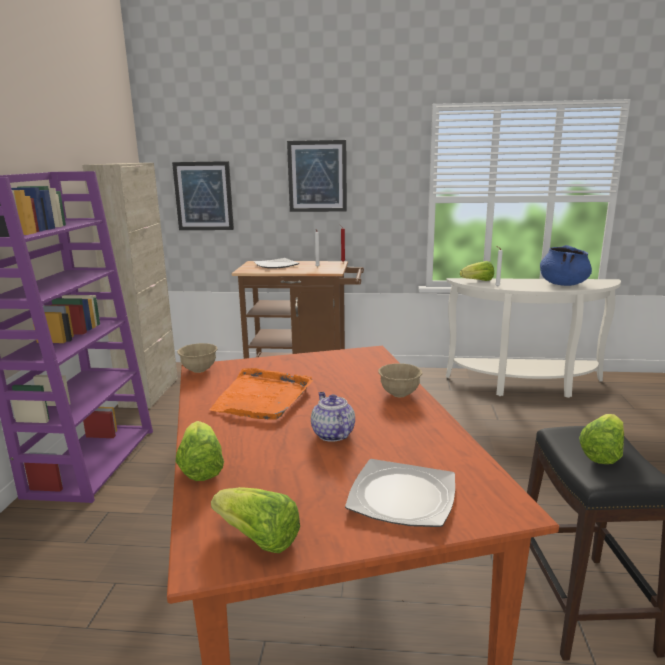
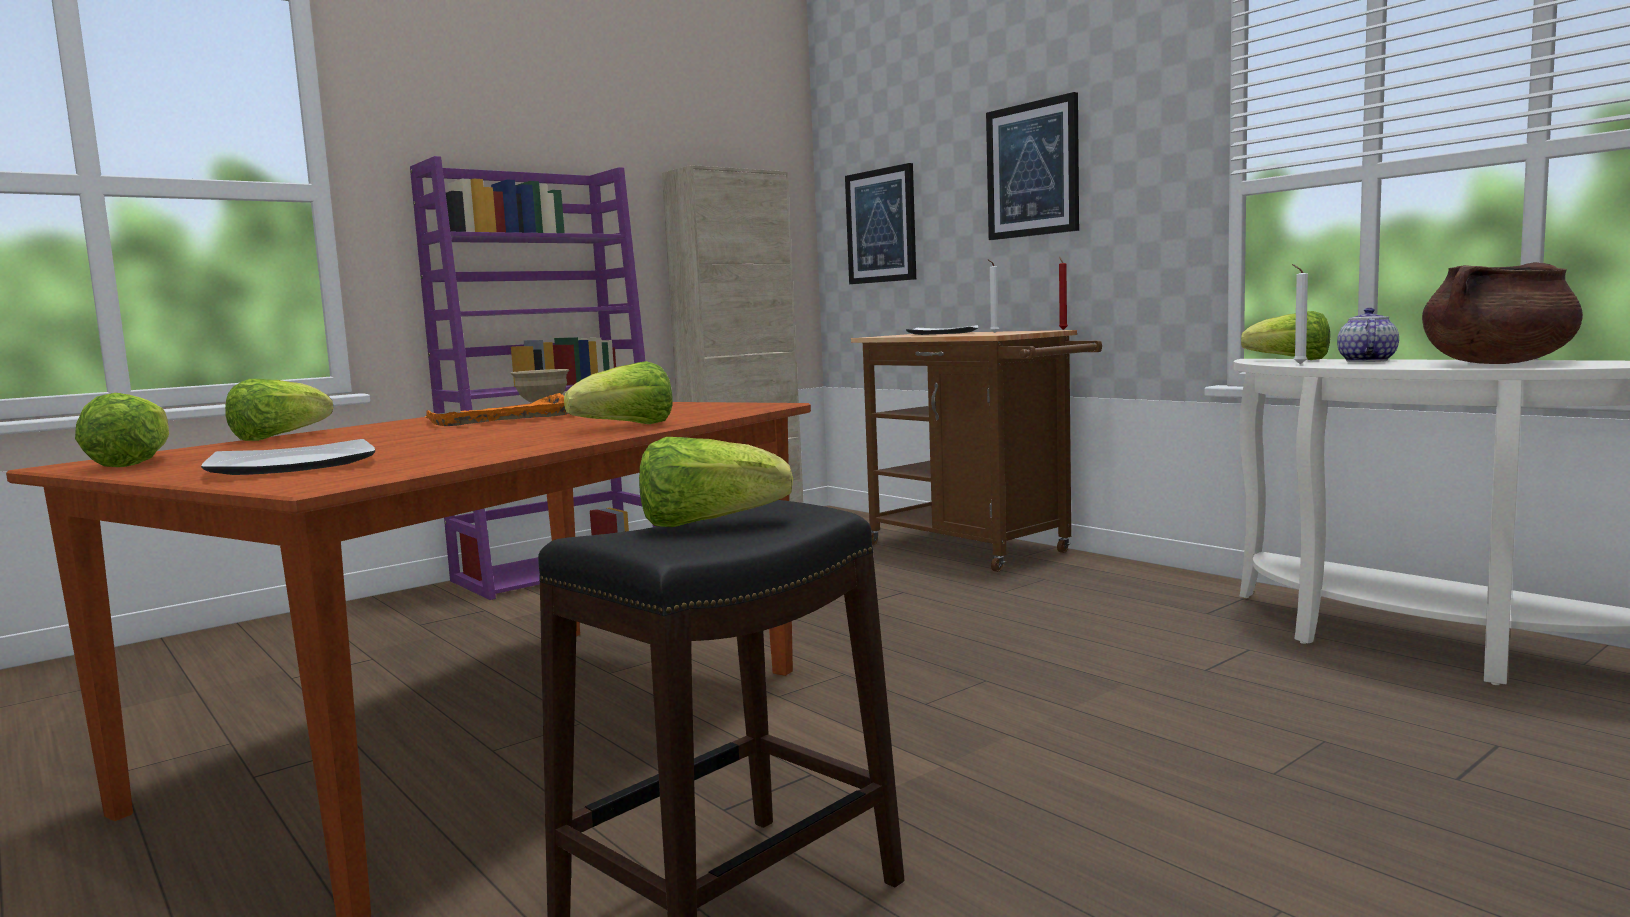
camera: 45 degrees right, 10 degrees down
(332, 434) = (437, 436): teapot -> teapot (1366, 361)
(399, 394) = (627, 426): beige bowl -> lettuce
(563, 284) = (1497, 363): blue cooking pot -> brown cooking pot

